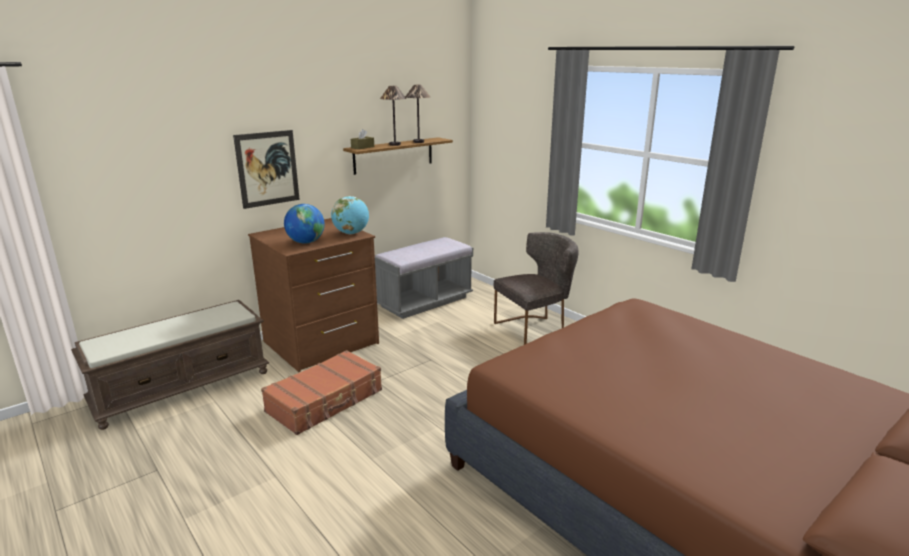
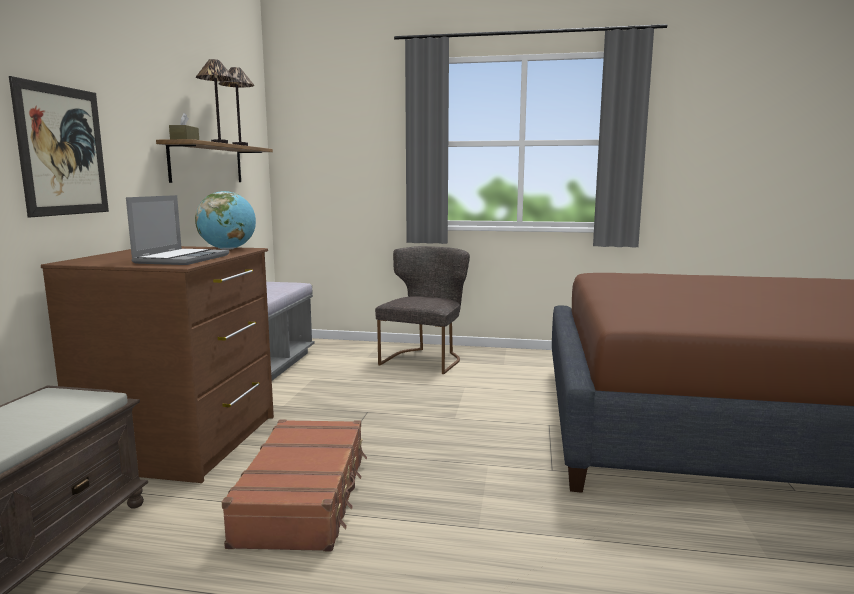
camera: 40 degrees left, 10 degrees down
(306, 242) = (182, 259): globe -> laptop

